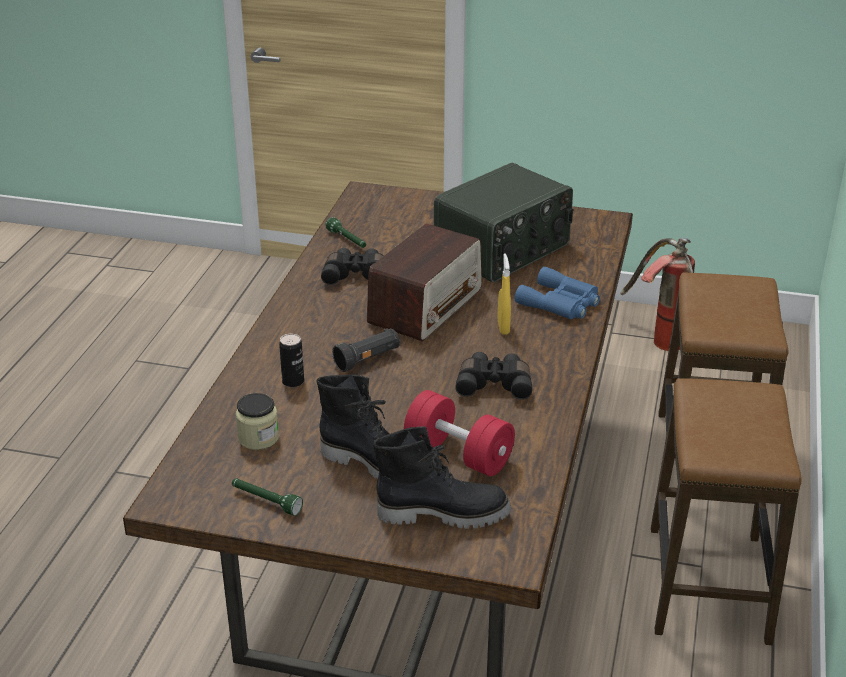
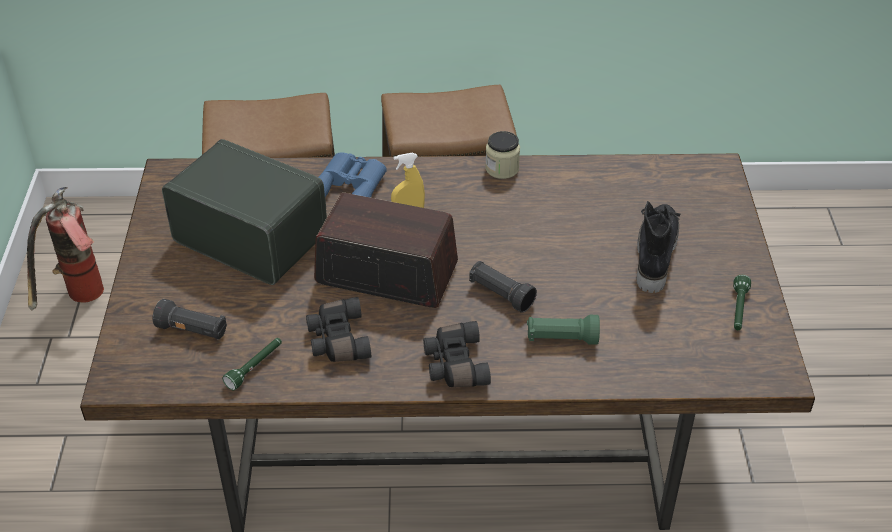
camera: 105 degrees left, 10 degrees up
(258, 438) = (659, 339): jar -> jar (502, 169)
(293, 381) = (561, 338): can -> green flashlight
(400, 220) = (193, 331): none -> black flashlight
(443, 513) = (689, 208): black boot -> none
(458, 454) = (614, 212): red dumbbell -> none
(494, 384) = (505, 207): black binoculars -> black binoculars (454, 364)

